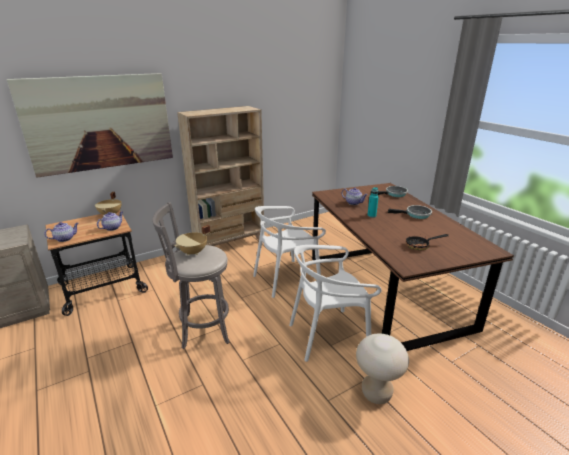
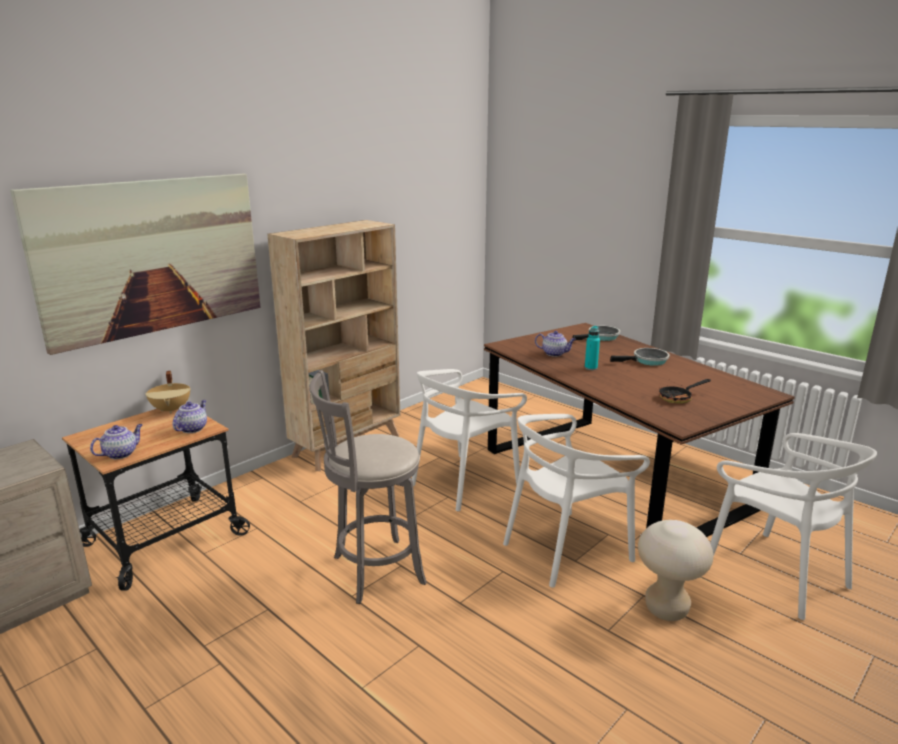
camera: 15 degrees left, 5 degrees down
(193, 252) = (364, 445): beige cooking pot -> none
(472, 383) = (776, 574): none -> white chair

